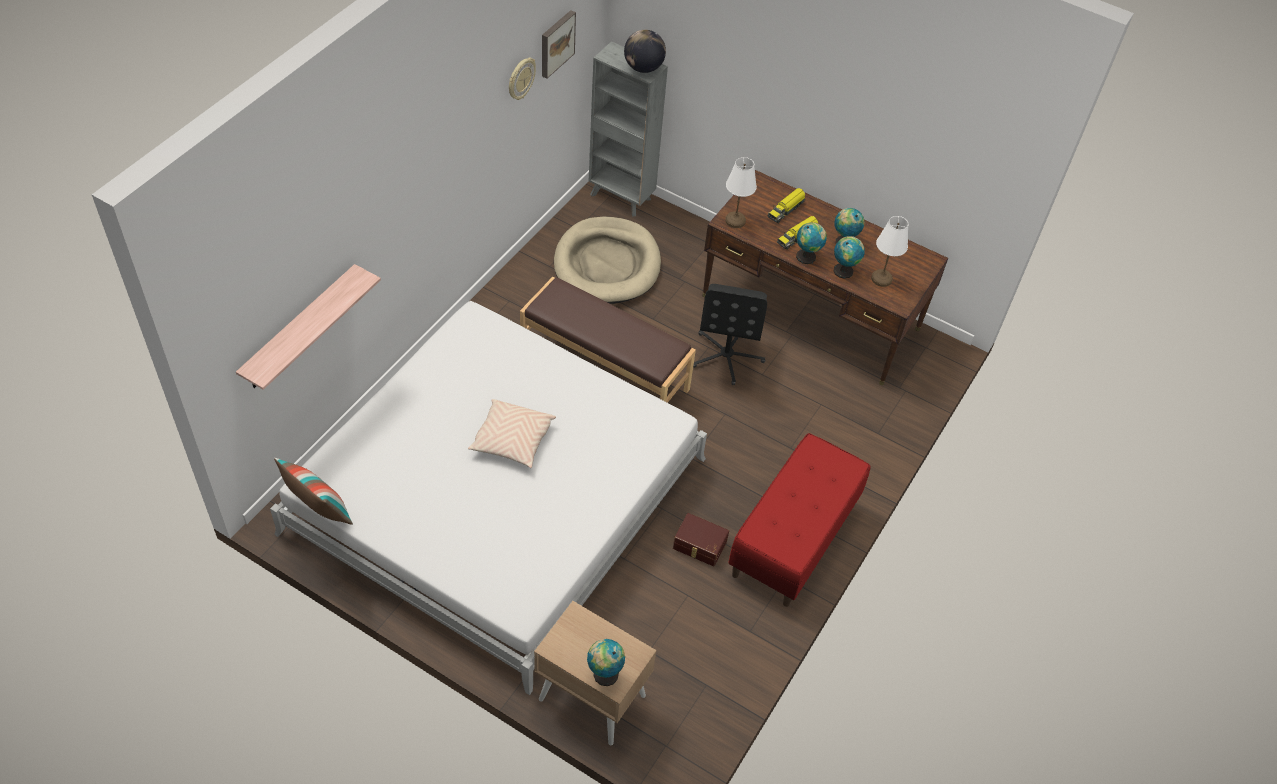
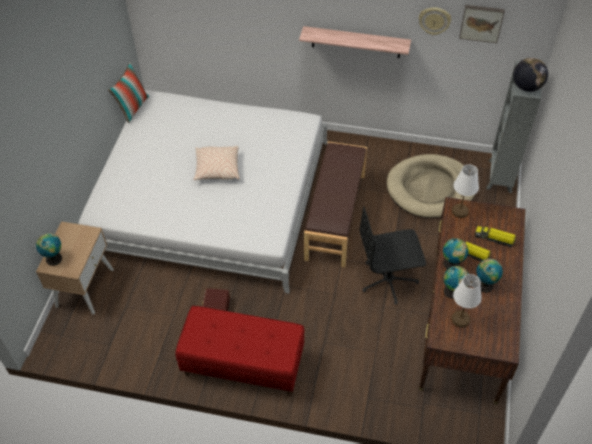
camera: 75 degrees right, 0 degrees up
(300, 328) = (200, 26): shelf -> shelf (356, 42)

